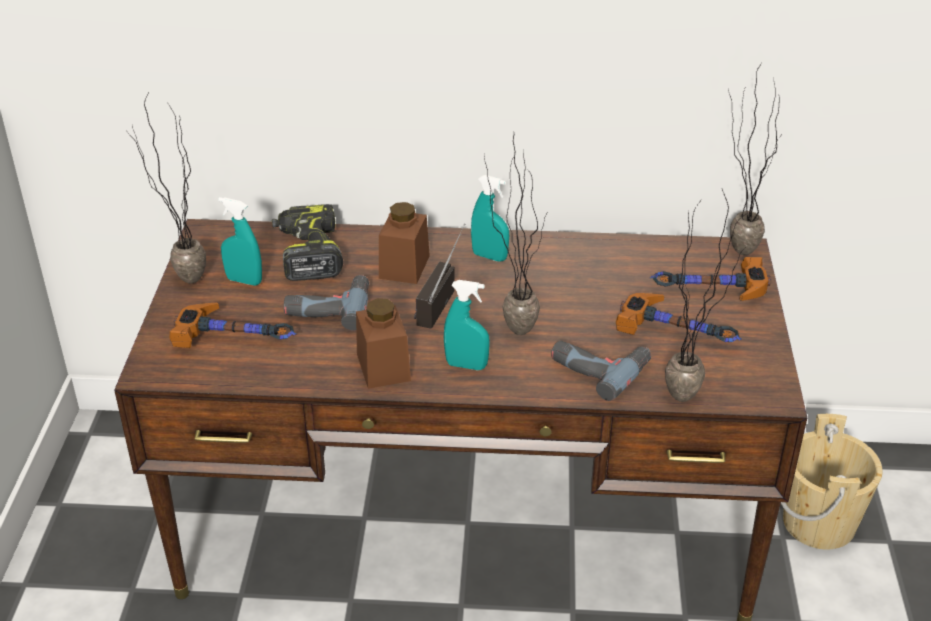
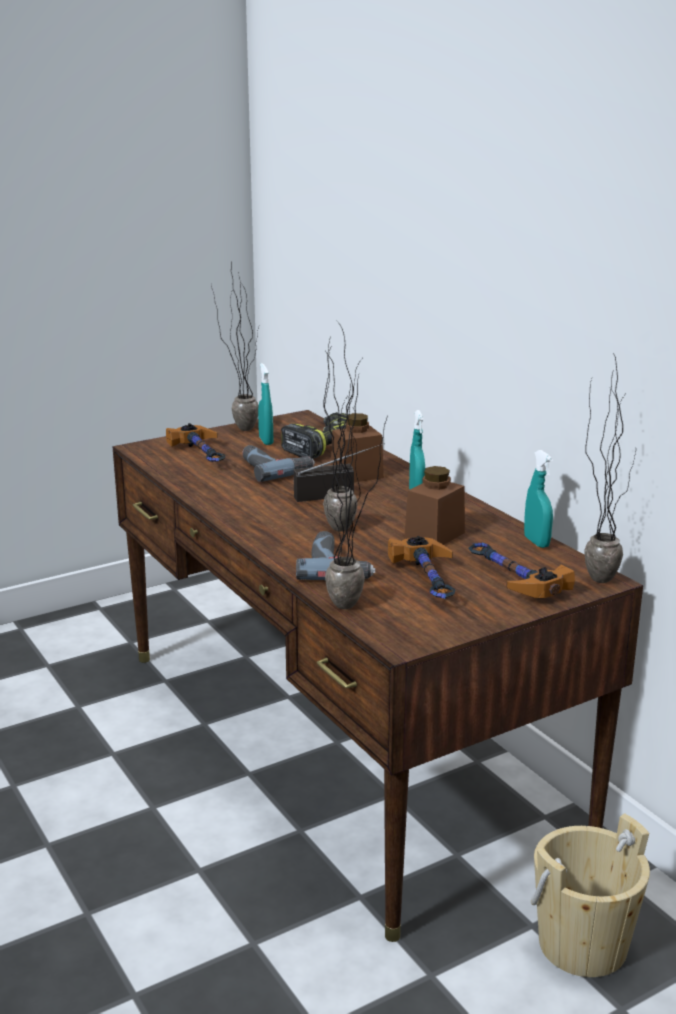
camera: 55 degrees right, 15 degrees down
(383, 367) = (232, 501): brown jar -> brown jar (434, 535)
(466, 365) = (271, 524): turquoise spray bottle -> turquoise spray bottle (536, 542)

